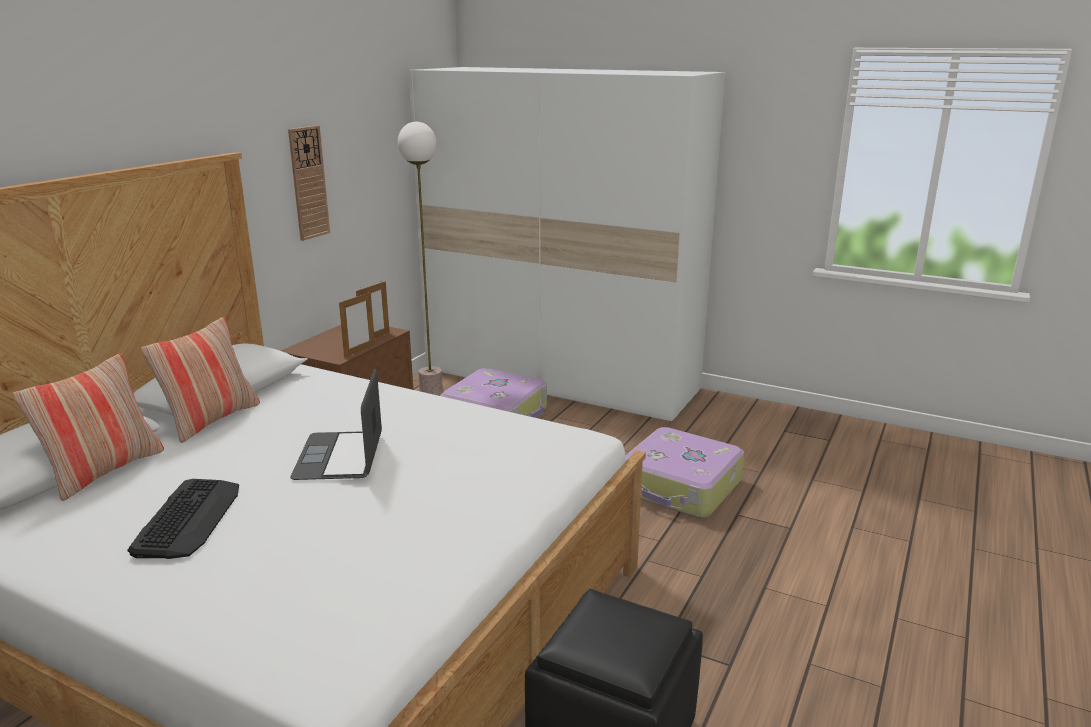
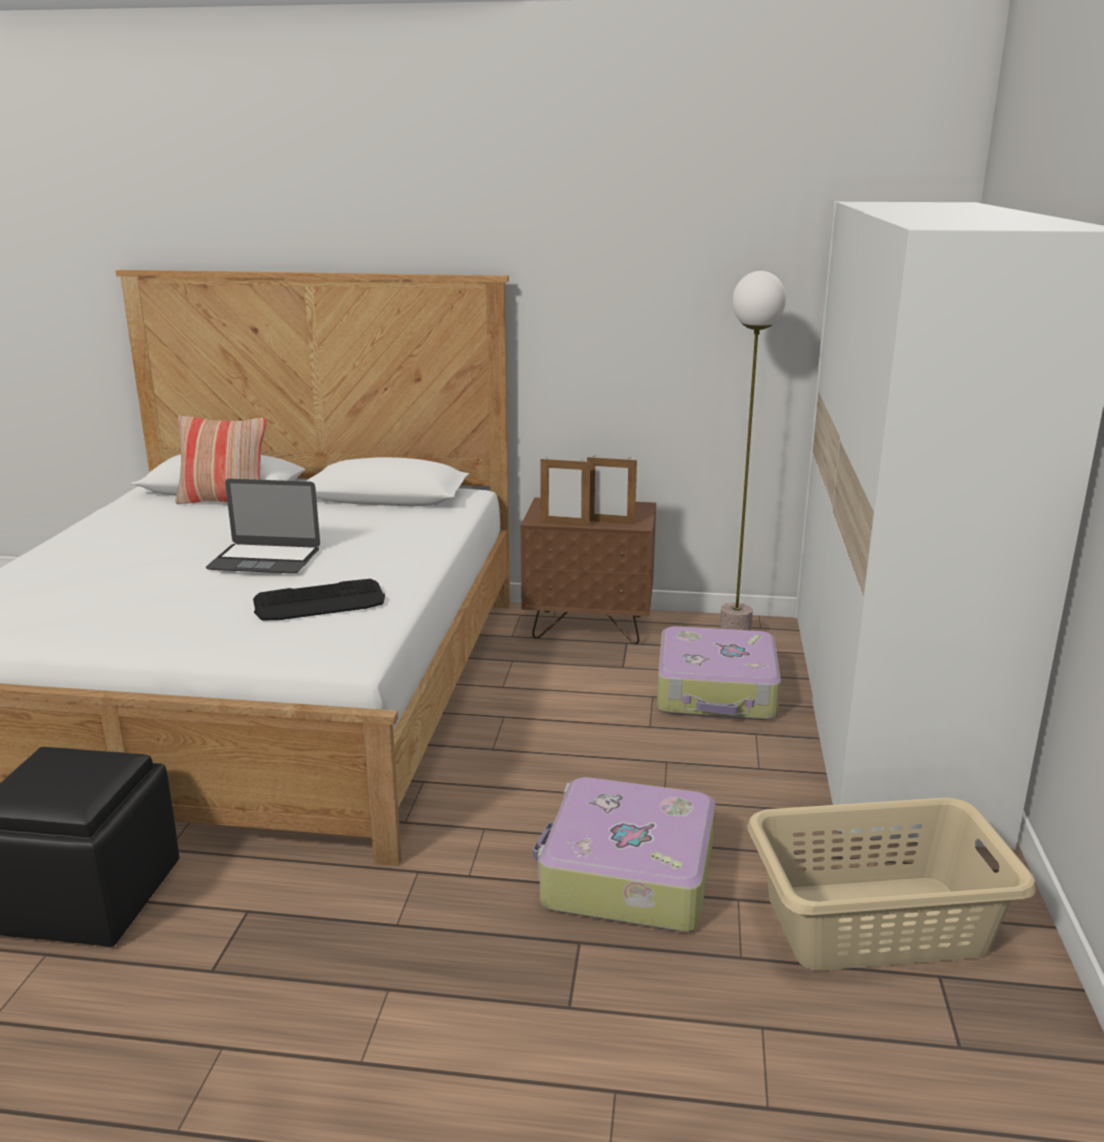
camera: 70 degrees right, 0 degrees up
(188, 518) = (148, 539): keyboard -> keyboard (320, 602)
(211, 420) = (328, 506): pillow -> none
(308, 183) = (620, 326): wall clock -> none
(339, 456) = (264, 559): laptop -> laptop turned 150 degrees counterclockwise
(743, 433) = (873, 922): none -> beige laundry basket

